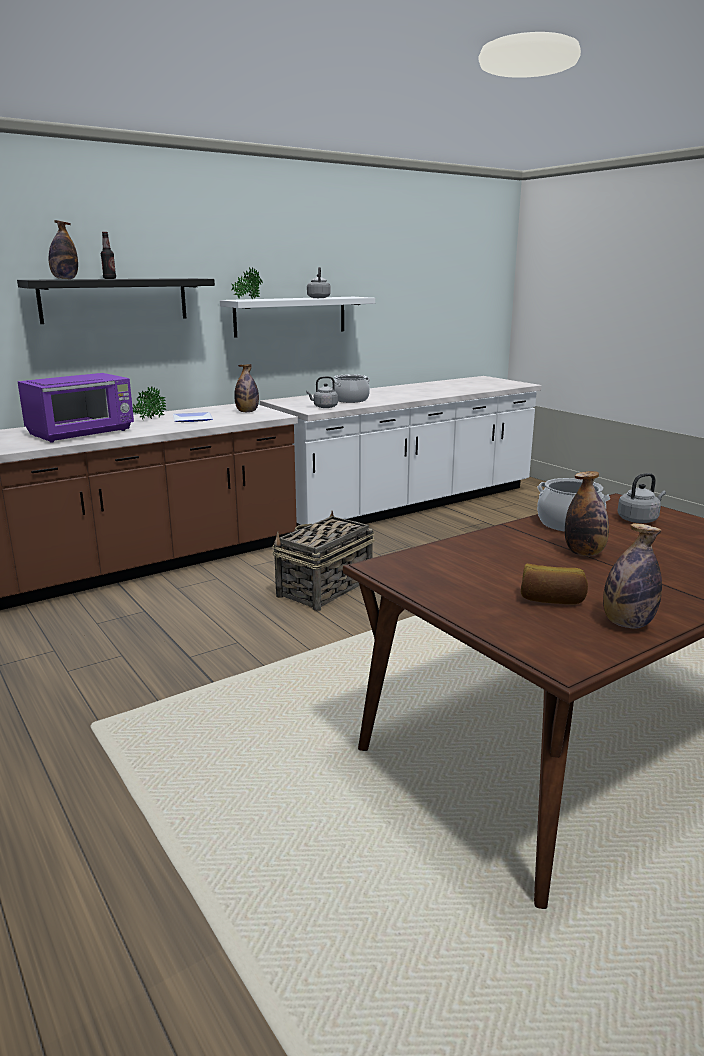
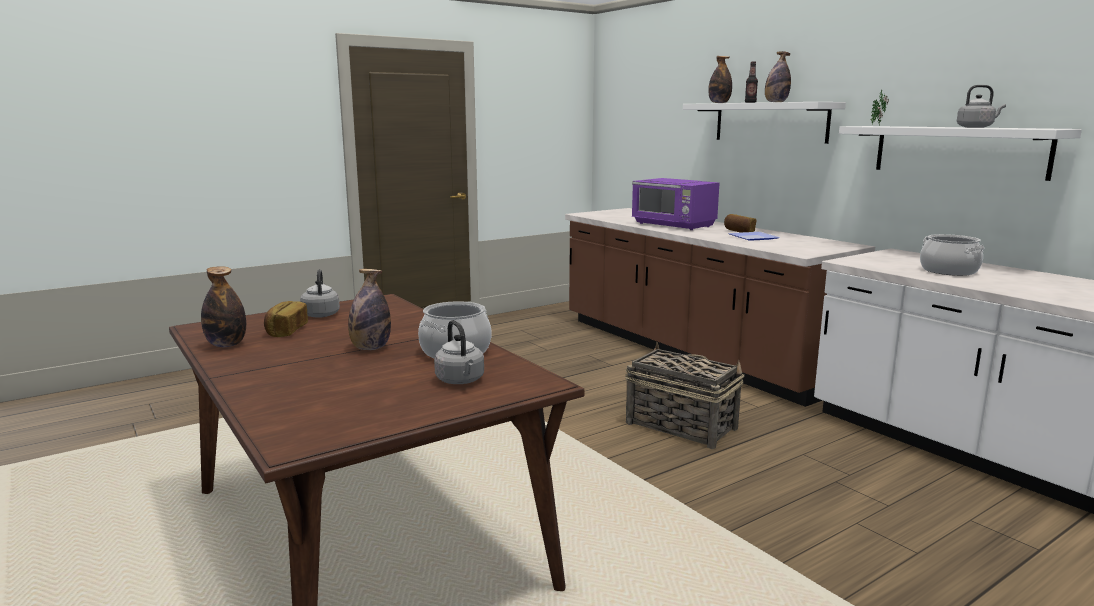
camera: 90 degrees right, 5 degrees down
(114, 300) = (770, 122): black shelf -> white shelf
(149, 420) = (739, 231): potted plant -> bread
(247, 412) = (809, 247): bottle -> bottle (776, 102)
(324, 407) = (877, 264): grey kettle -> grey kettle (321, 314)

